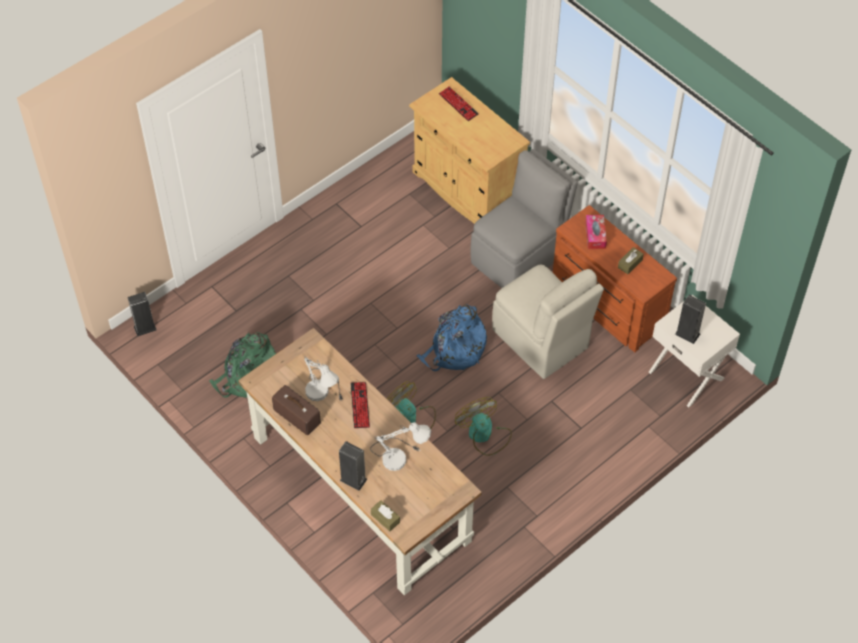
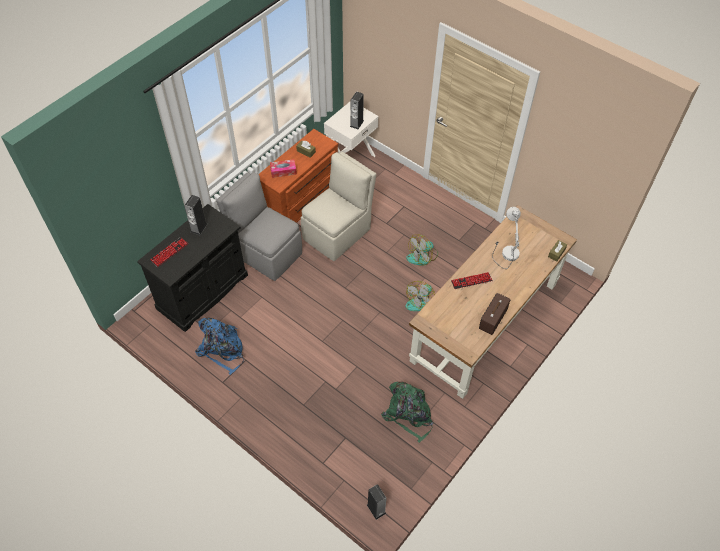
camera: 100 degrees left, 0 degrees up
(325, 391) = (466, 304): white table lamp -> none
(353, 480) = (533, 275): speaker -> speaker (198, 228)
(454, 350) = (356, 282): blue backpack -> blue backpack (222, 350)
(467, 190) = (203, 292): beige cabinet -> black cabinet

